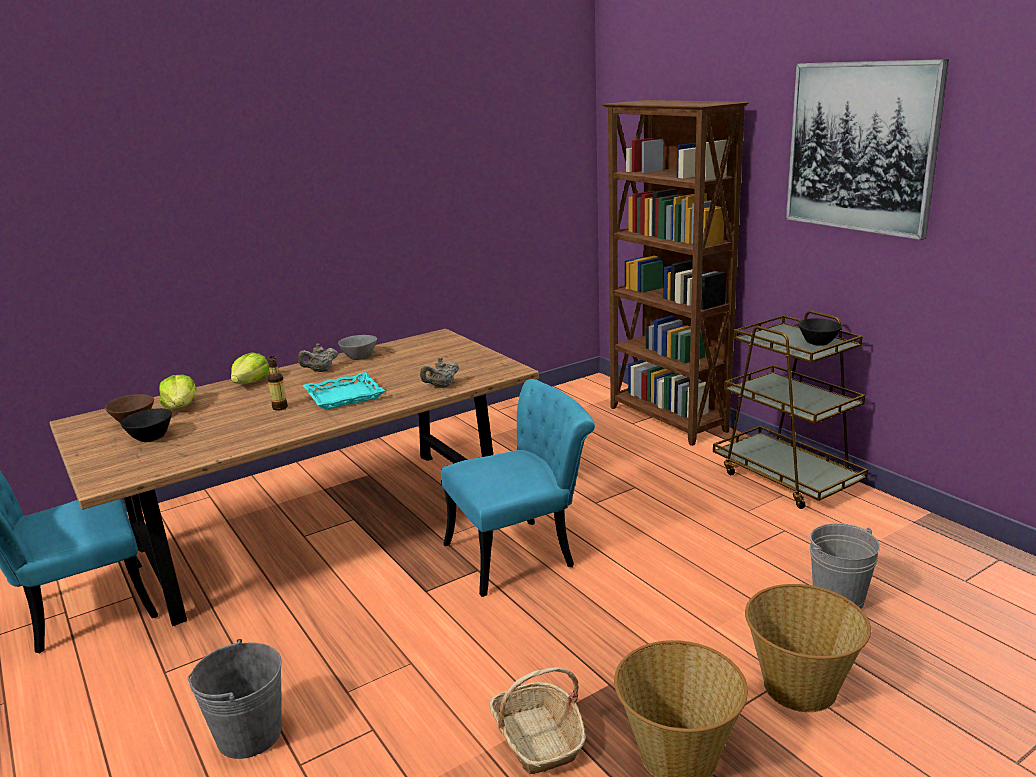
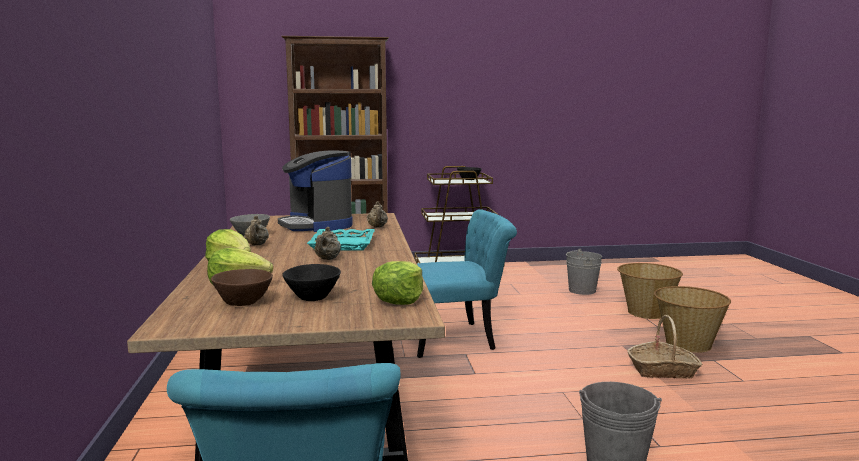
camera: 65 degrees left, 10 degrees down
(150, 467) = (400, 299): none -> lettuce
(280, 407) = (327, 259): bottle -> beige teapot
(428, 363) = (316, 225): none -> coffee machine
(522, 552) = (458, 338): turquoise chair -> turquoise chair turned 75 degrees clockwise
(861, 147) = (464, 67): picture -> none

